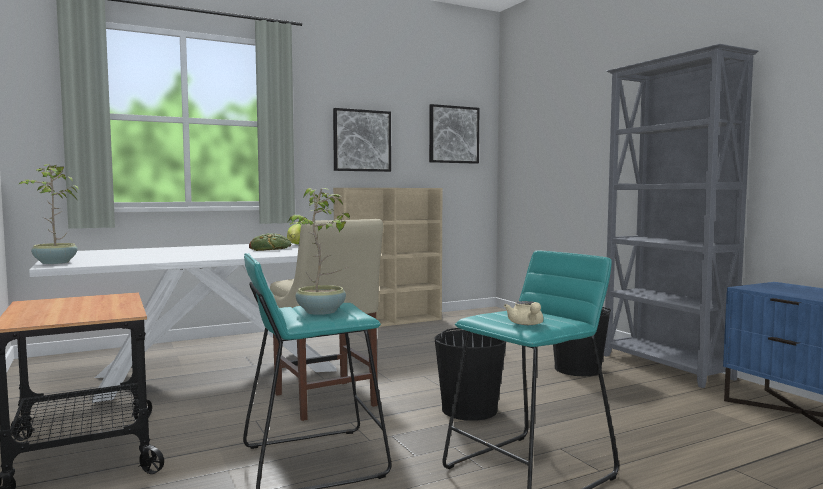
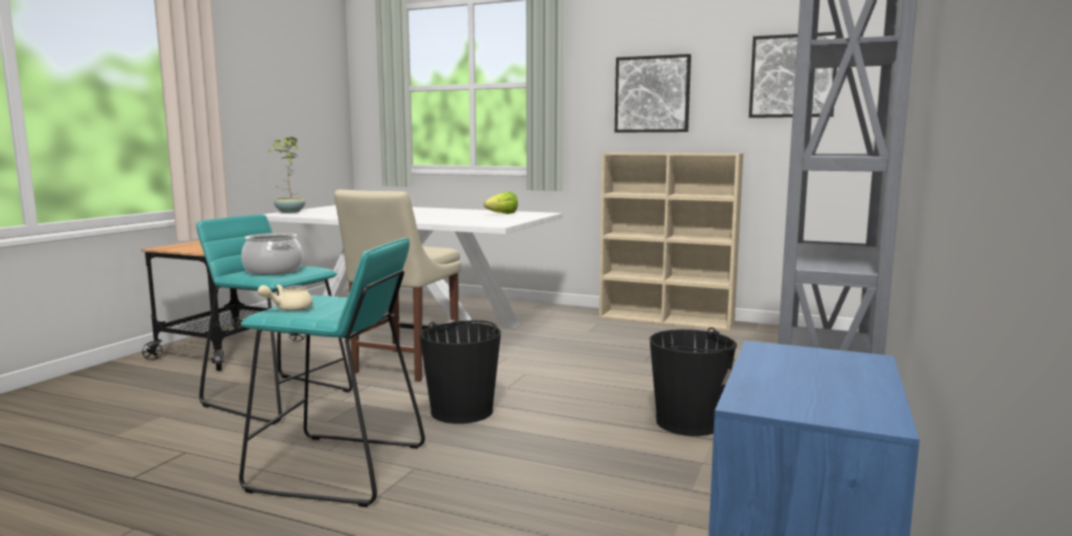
camera: 50 degrees right, 5 degrees up
(270, 248) = (458, 215): bread -> none
(322, 312) = (273, 270): potted plant -> cooking pot

